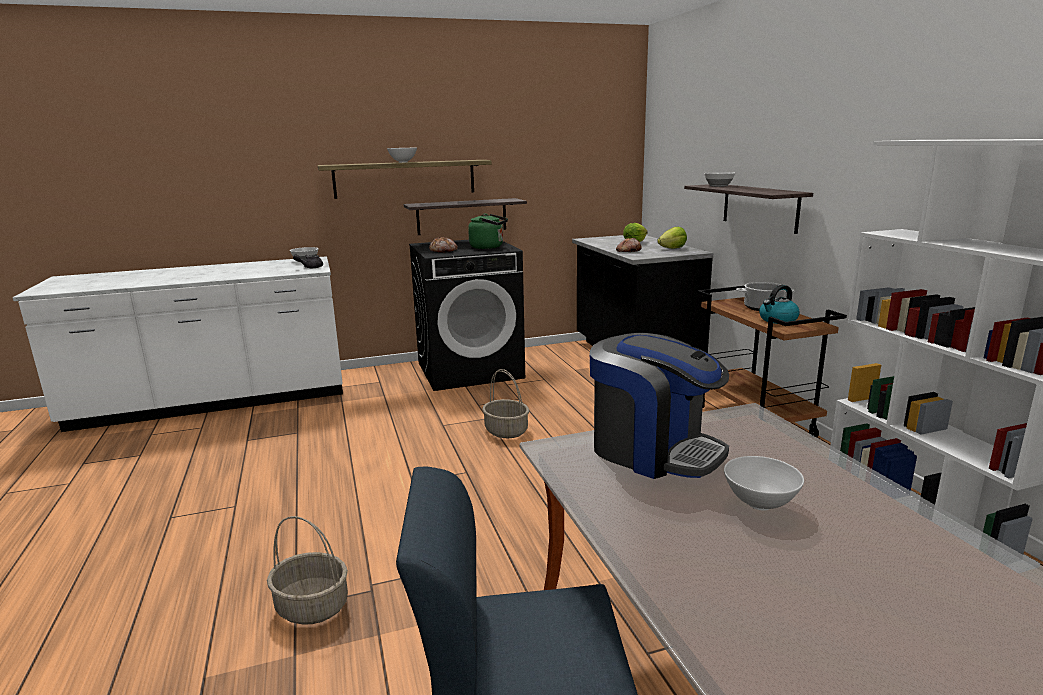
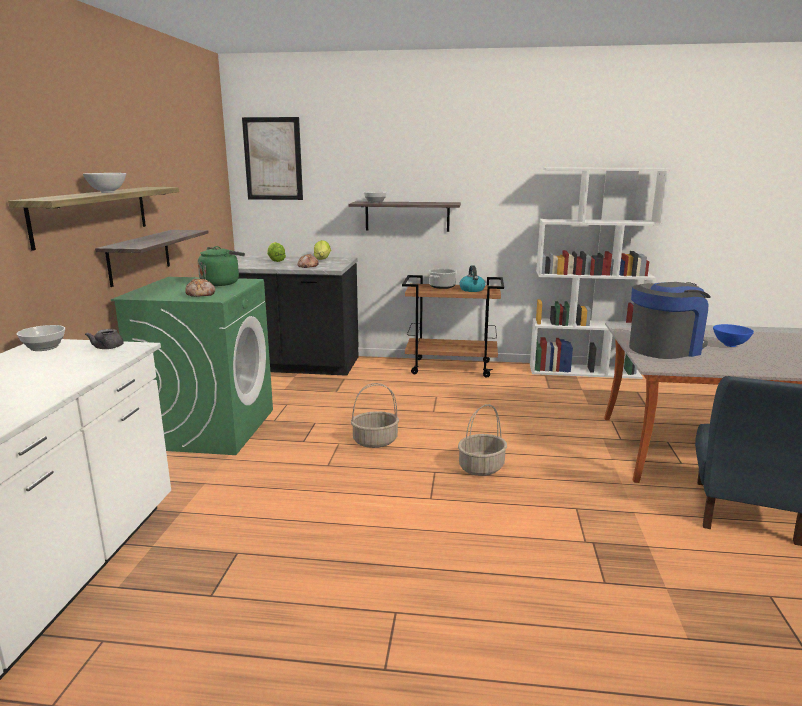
camera: 65 degrees left, 0 degrees up
(311, 607) = (606, 574): basket -> basket (481, 468)
(470, 370) = (209, 428): black washing machine -> green washing machine
(669, 133) = (273, 159): none -> picture
(759, 504) = (730, 345): white bowl -> blue bowl

